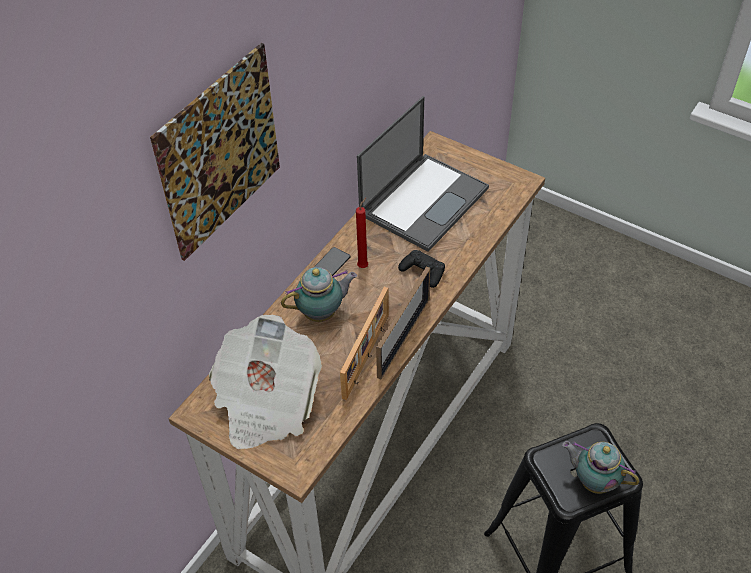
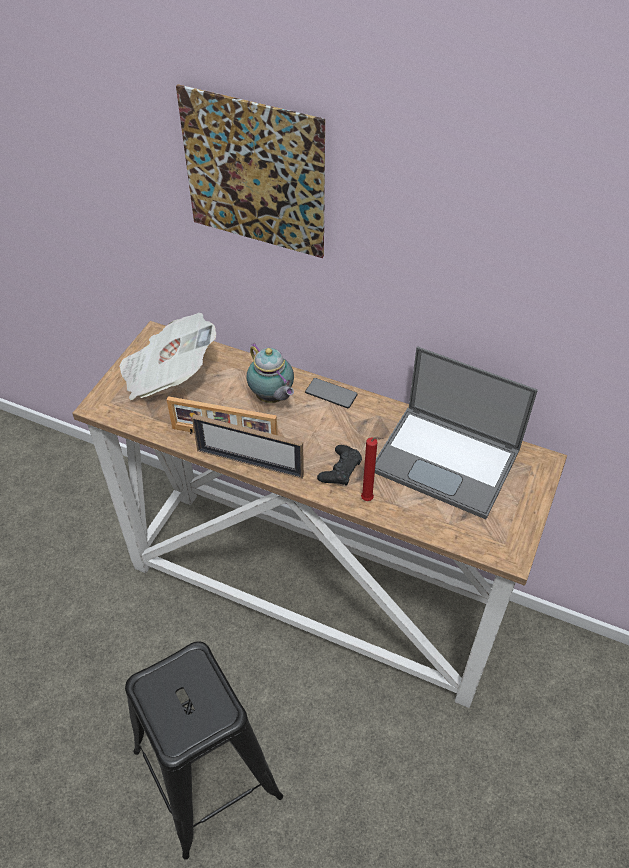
camera: 80 degrees right, 0 degrees up
(364, 266) = (339, 421): red candle -> red candle (369, 500)
(593, 481) = (169, 711): teapot -> none

